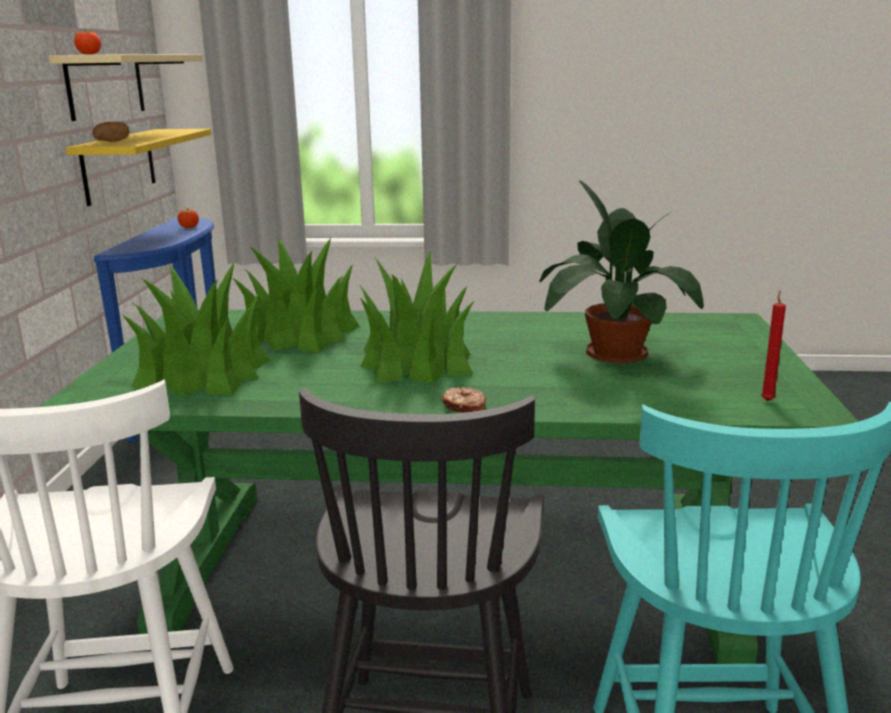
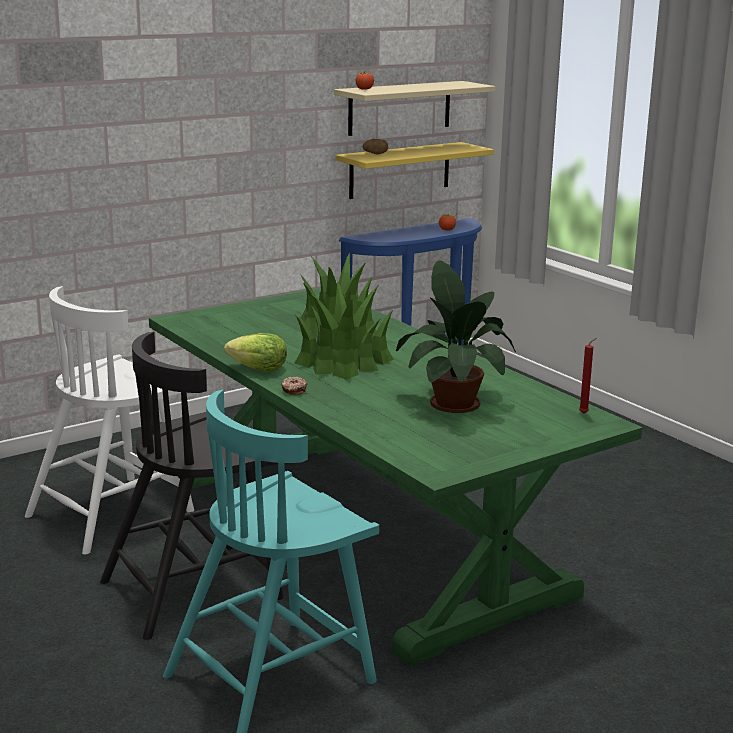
camera: 50 degrees right, 0 degrees up
(203, 373) = (243, 327): potted plant -> none
(359, 404) = (258, 369): none -> lettuce
(767, 400) = (436, 457): red candle -> red candle (585, 413)

